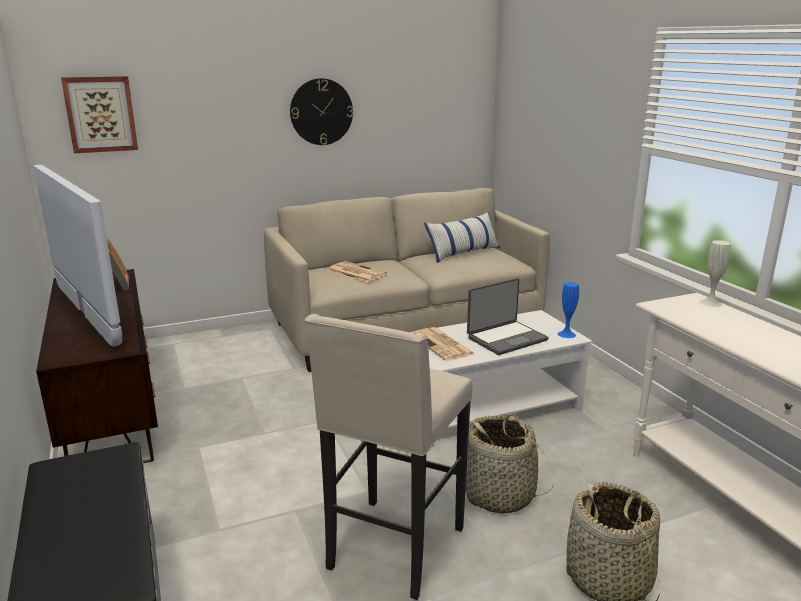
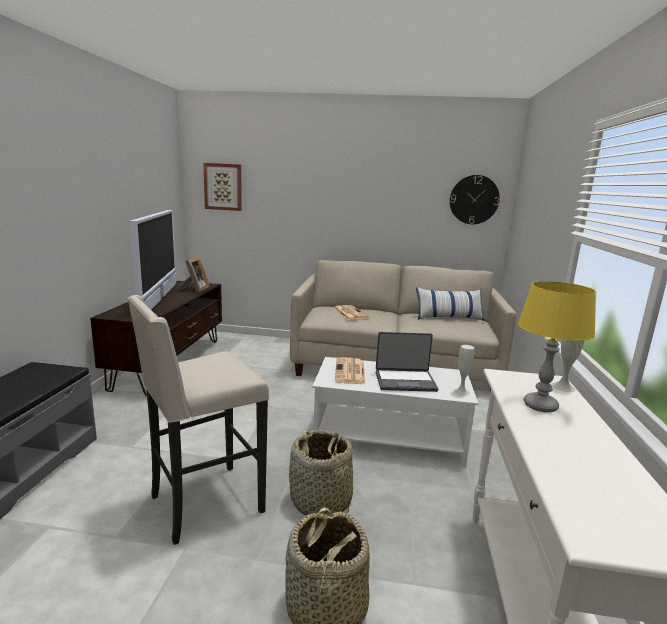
camera: 30 degrees right, 5 degrees down
(321, 112) = (363, 198): wall clock -> wall clock (474, 199)
(566, 334) = (461, 392): blue vase -> white vase
(722, 325) = (540, 406): none -> yellow table lamp

